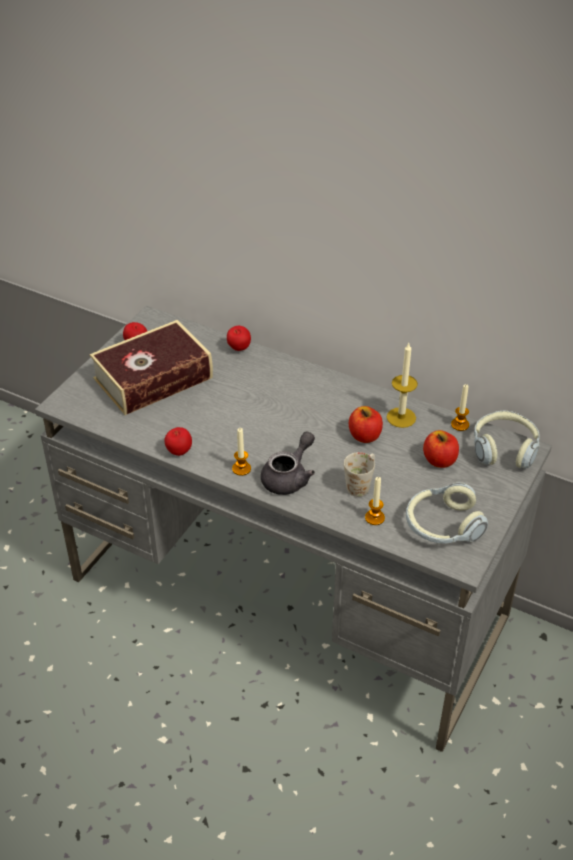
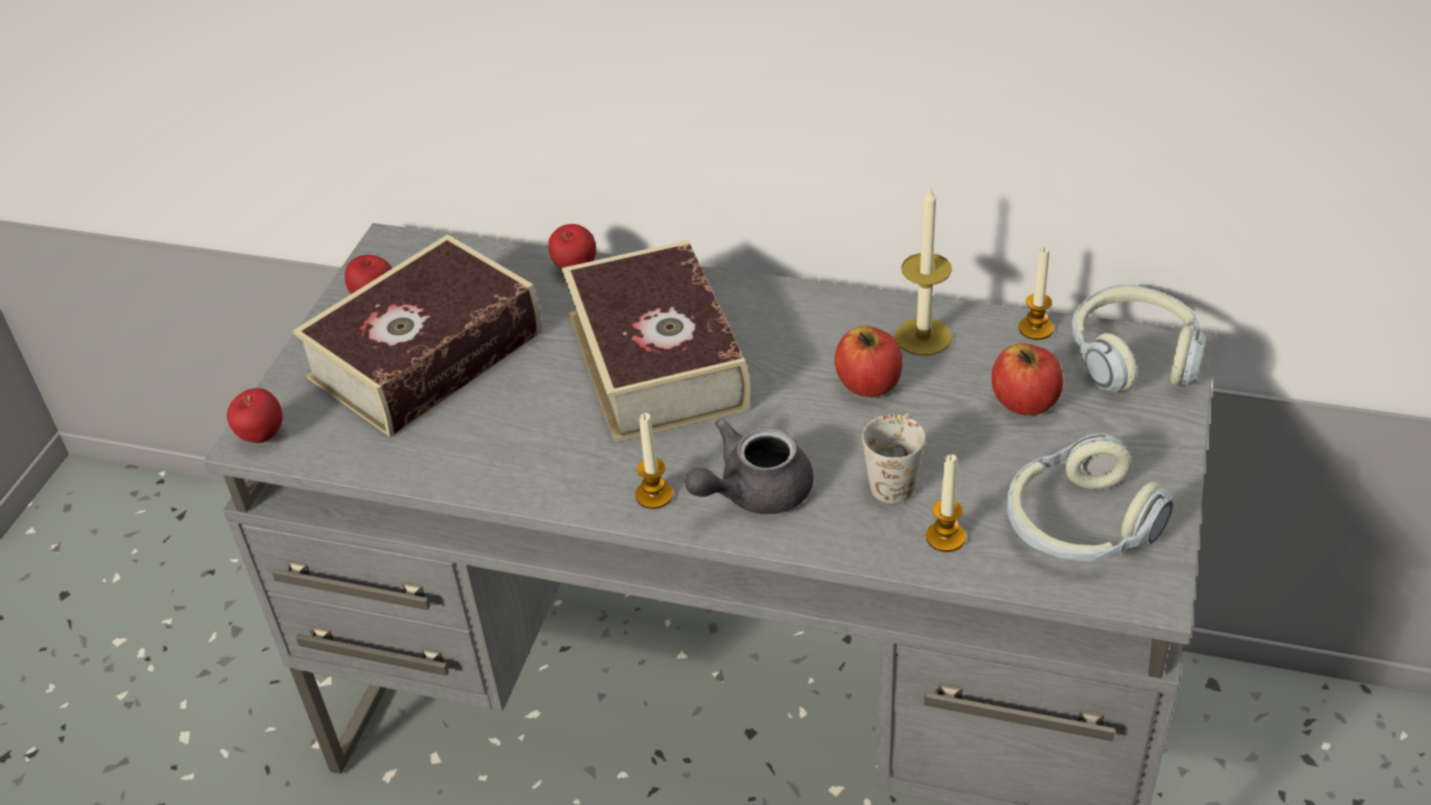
camera: 10 degrees left, 0 degrees up
(179, 452) = (520, 487): apple -> apple (262, 437)
(264, 403) = (656, 360): none -> book
(289, 477) = (753, 492): grey teapot -> grey teapot turned 150 degrees counterclockwise

